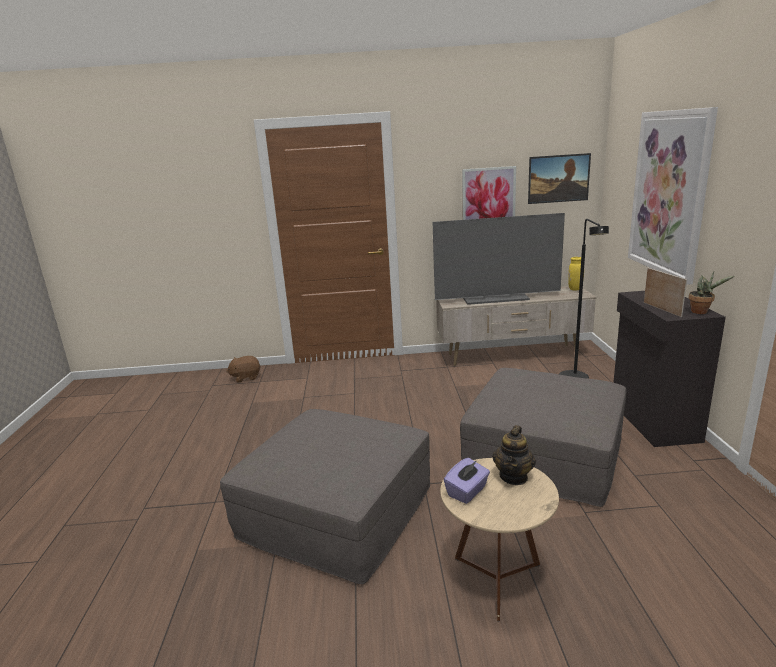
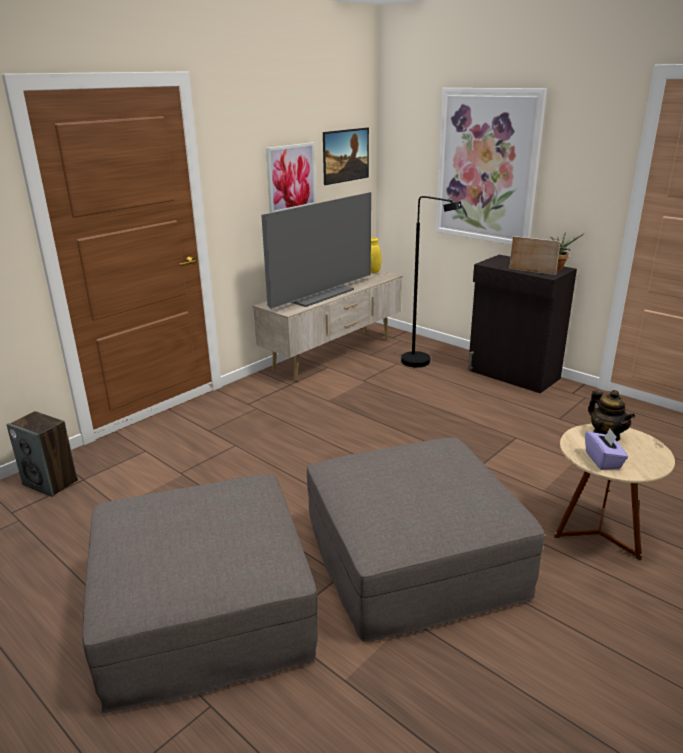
camera: 45 degrees left, 5 degrees up
(246, 377) = (51, 482): brown plush toy -> speaker
(543, 455) = (486, 430): grey ottoman -> grey ottoman (202, 613)

